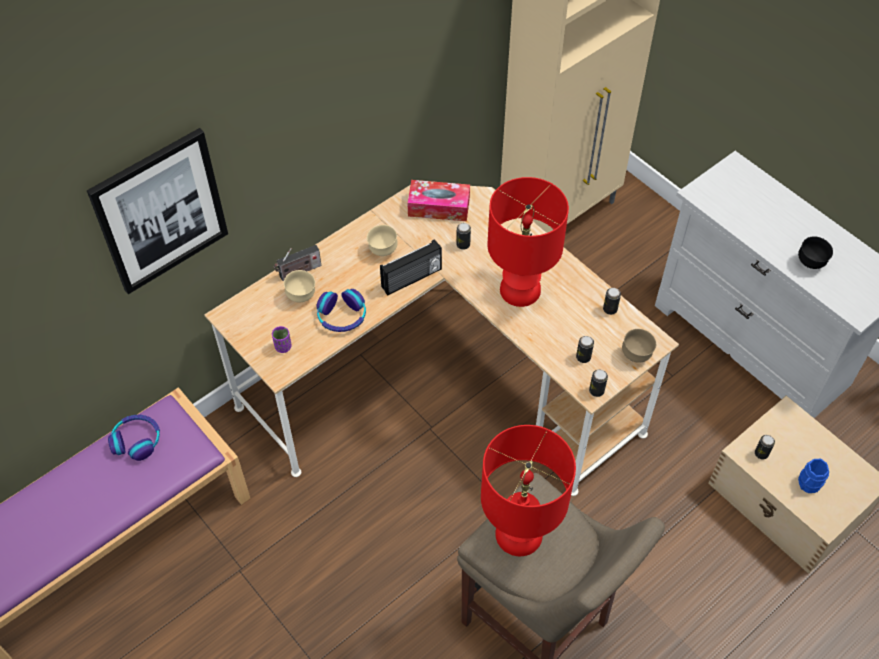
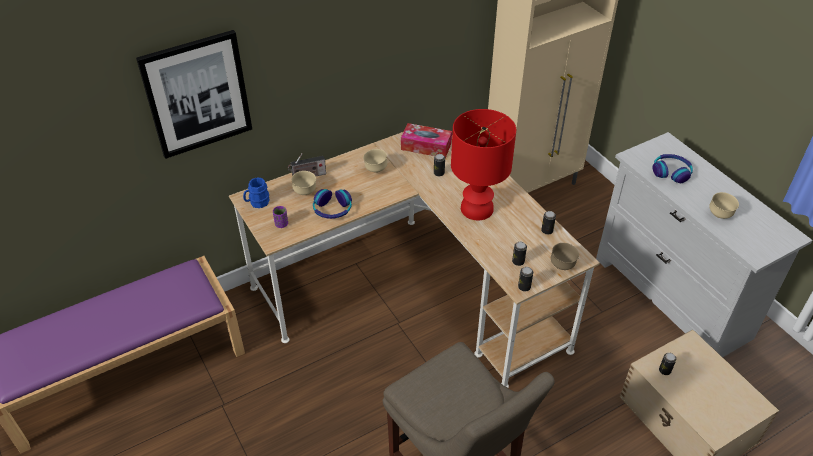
camera: 10 degrees right, 10 degrees down
(137, 440) = (160, 286): headphones -> headphones (671, 172)
(412, 279) = (393, 191): radio -> none
(520, 534) = (437, 385): red table lamp -> none
(807, 485) = (702, 401): blue mug -> blue mug (257, 203)
(810, 263) = (720, 215): black bowl -> beige bowl

